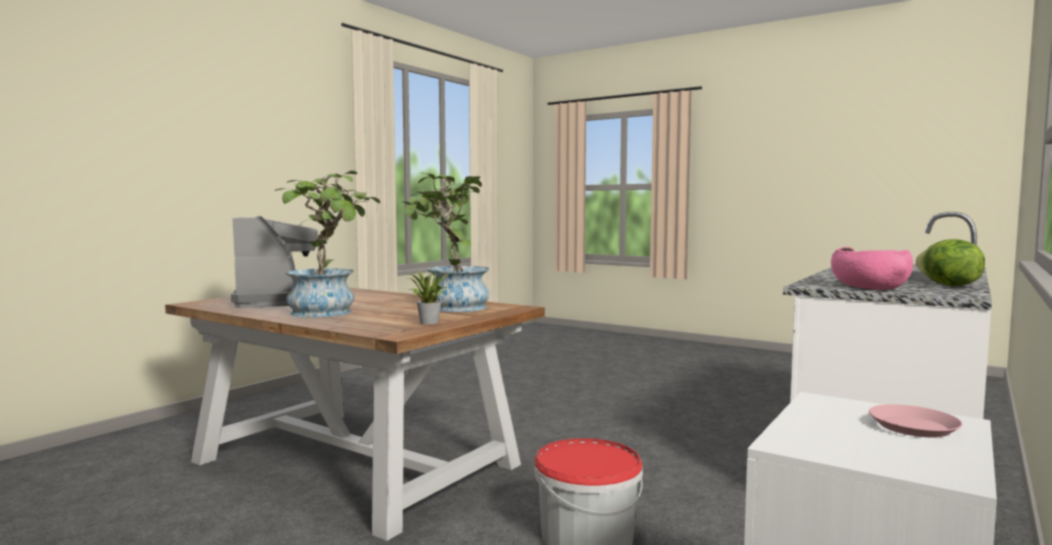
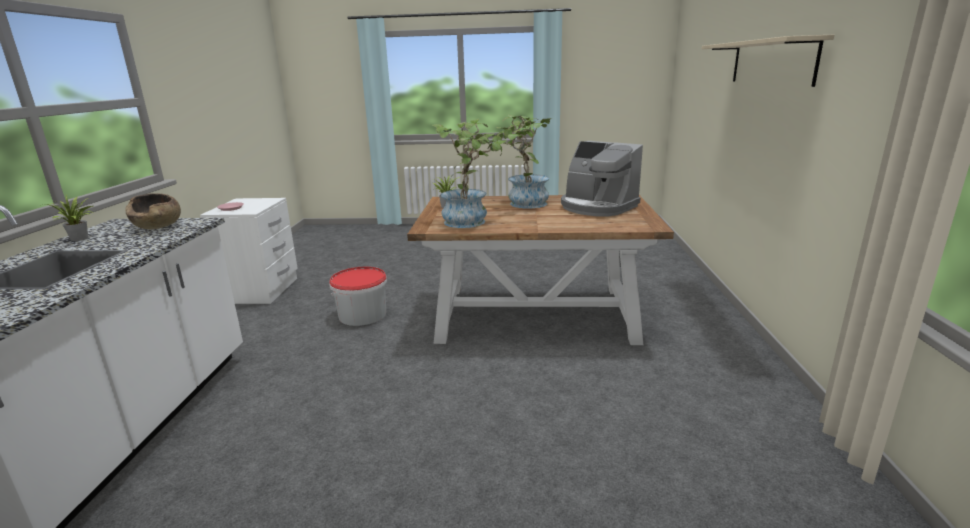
camera: 150 degrees right, 15 degrees up
(152, 130) = (771, 62): none -> beige shelf
(868, 287) = (158, 225): pink bowl -> brown bowl
(948, 286) = (81, 239): lettuce -> potted plant

